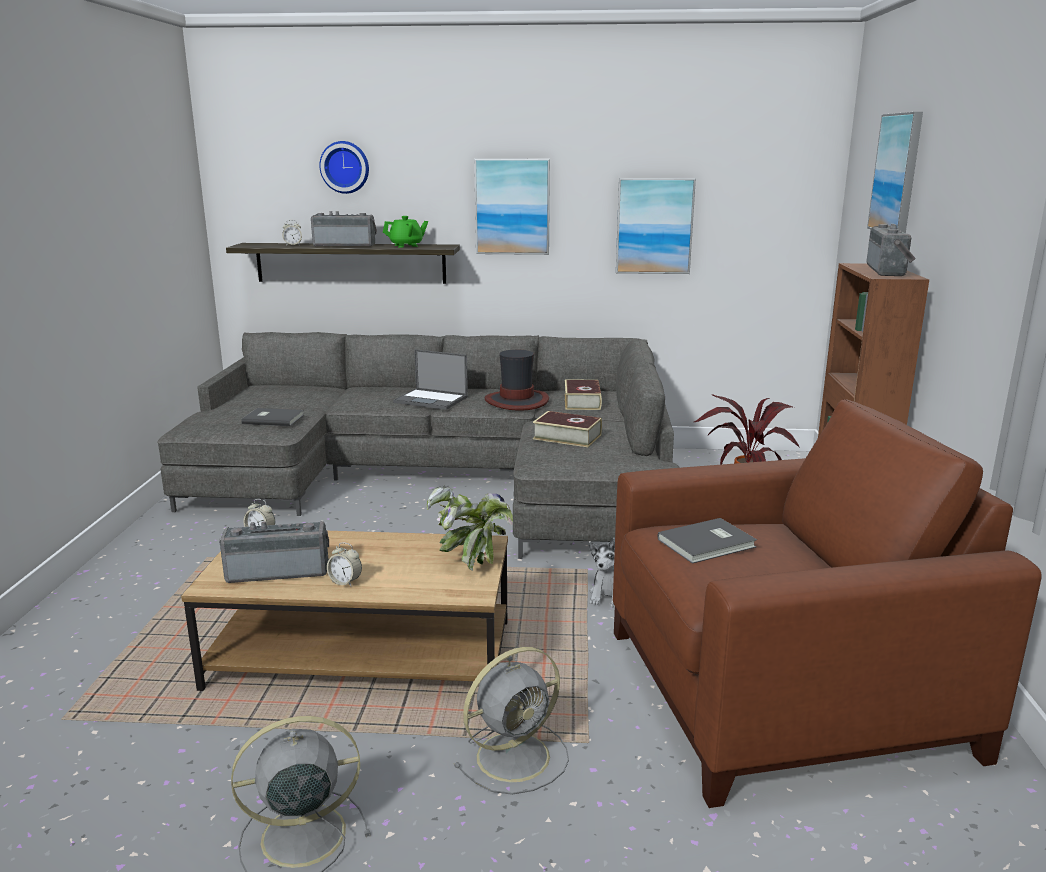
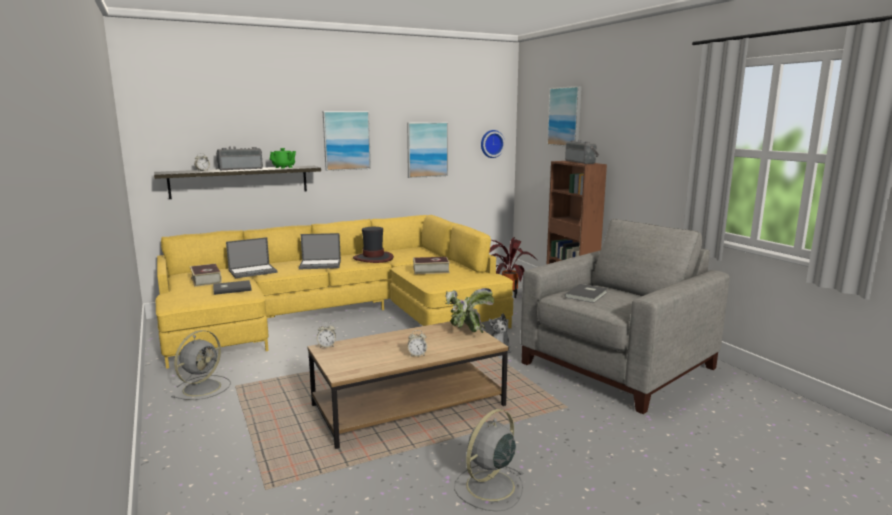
camera: 30 degrees left, 5 degrees down
(278, 570) = (370, 359): radio -> none
(336, 396) = (253, 271): none -> laptop
(345, 167) = (234, 117): wall clock -> wall clock (491, 144)
(447, 480) = (338, 315): grey sofa -> yellow sofa
(516, 755) = (543, 422): grey fan -> grey fan (203, 387)
(582, 402) = (410, 254): book -> book (206, 280)
(778, 693) = (617, 366): brown armchair -> grey armchair

